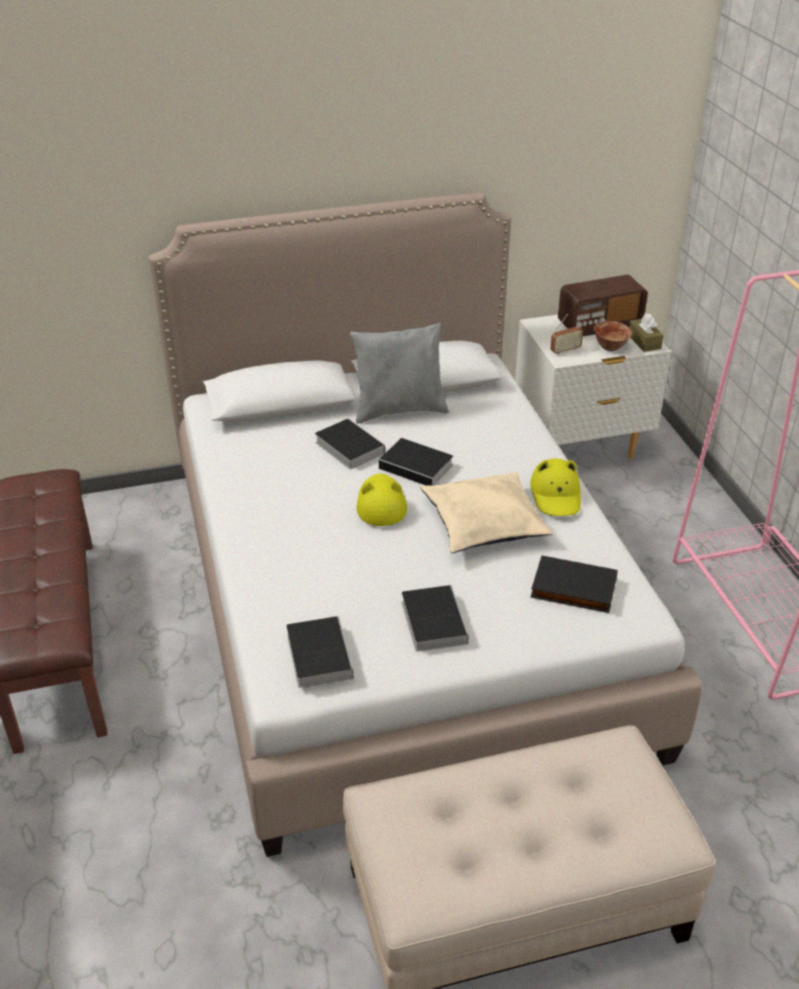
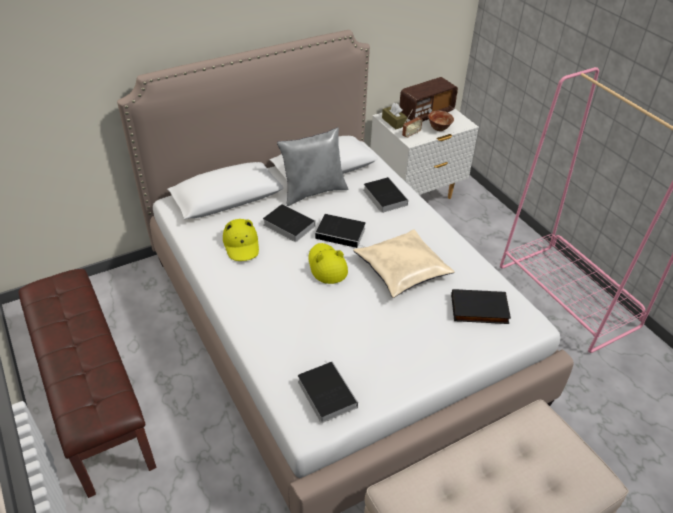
camera: 15 degrees left, 5 degrees up
(432, 620) = (395, 350): book -> book (384, 196)
(556, 495) = (442, 241): yellow hat -> yellow hat (241, 244)
(644, 341) = (459, 122): brown tissue box -> brown tissue box (394, 122)

